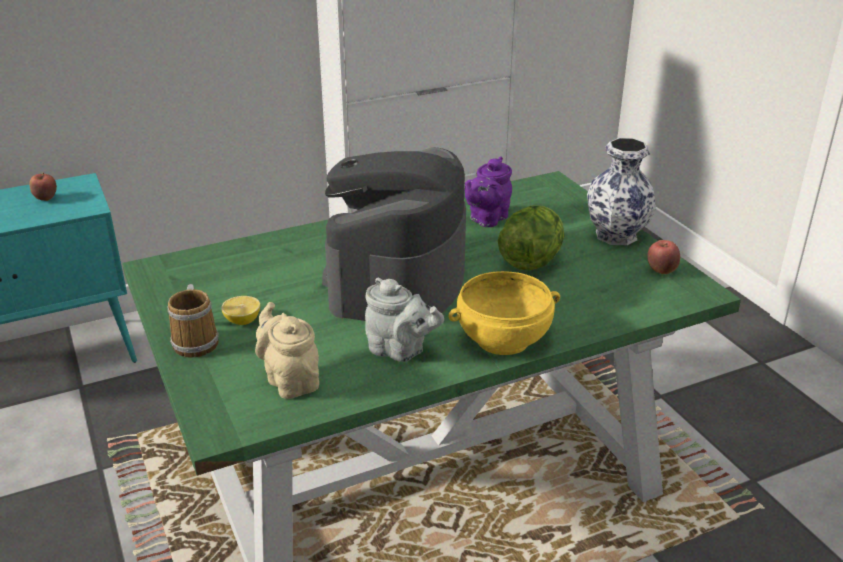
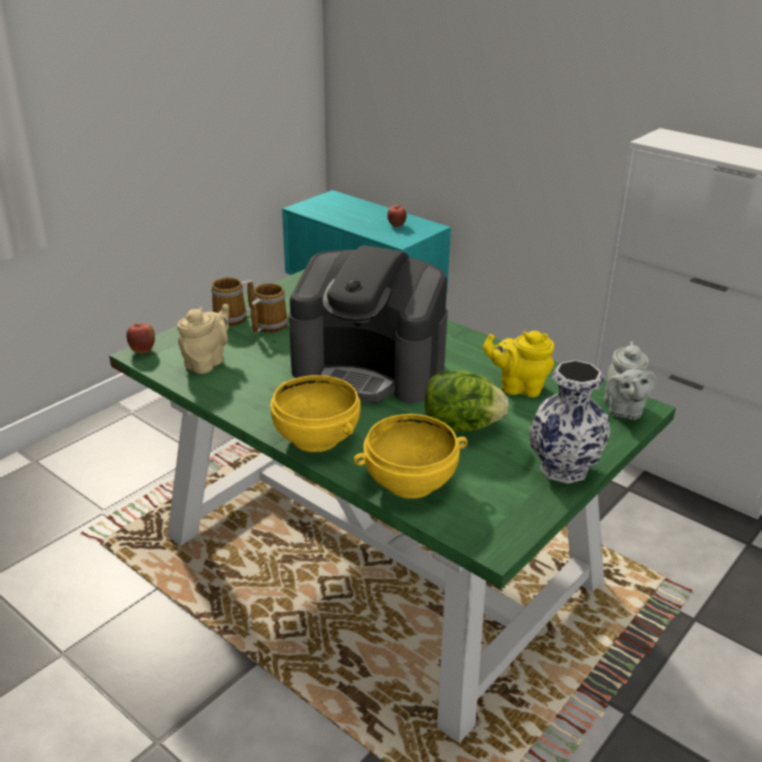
camera: 65 degrees right, 0 degrees up
(242, 321) = (268, 325): lemon -> mug
(396, 280) = (370, 369): coffee machine -> coffee machine turned 150 degrees counterclockwise
(400, 351) = (269, 395): grey teapot -> grey teapot (623, 410)
(486, 219) = (518, 387): purple teapot -> yellow teapot
(601, 306) = (410, 481): none -> yellow bowl
(661, 271) = (512, 509): apple -> apple (143, 350)

